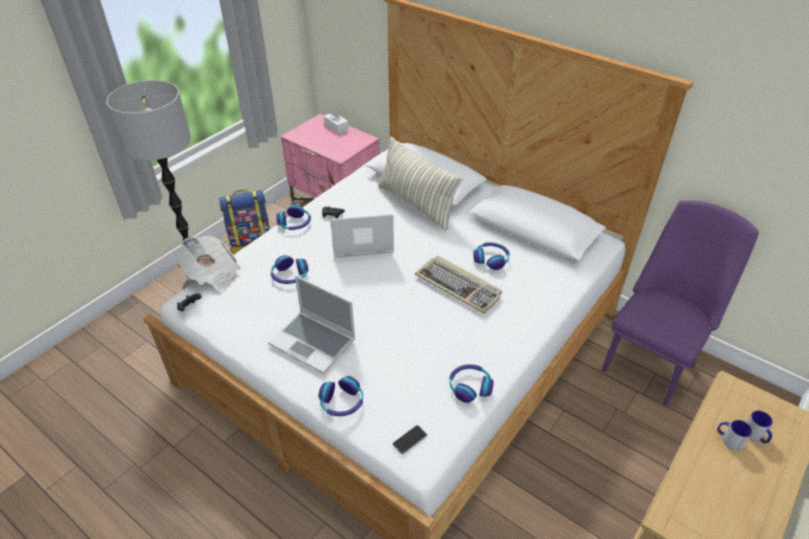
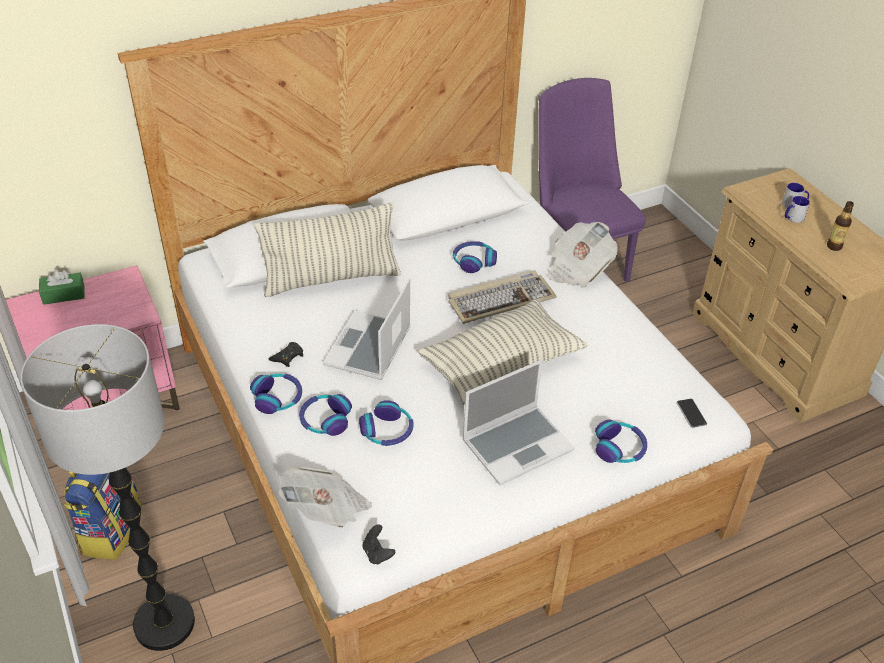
camera: 65 degrees left, 0 degrees up
(336, 127) = (64, 295): white tissue box -> green tissue box
(391, 309) = (501, 365): none -> pillow
(470, 386) = (644, 347): headphones -> headphones (325, 420)
(534, 318) = (577, 269): none -> newspaper
(715, 488) = (834, 246): none -> bottle

